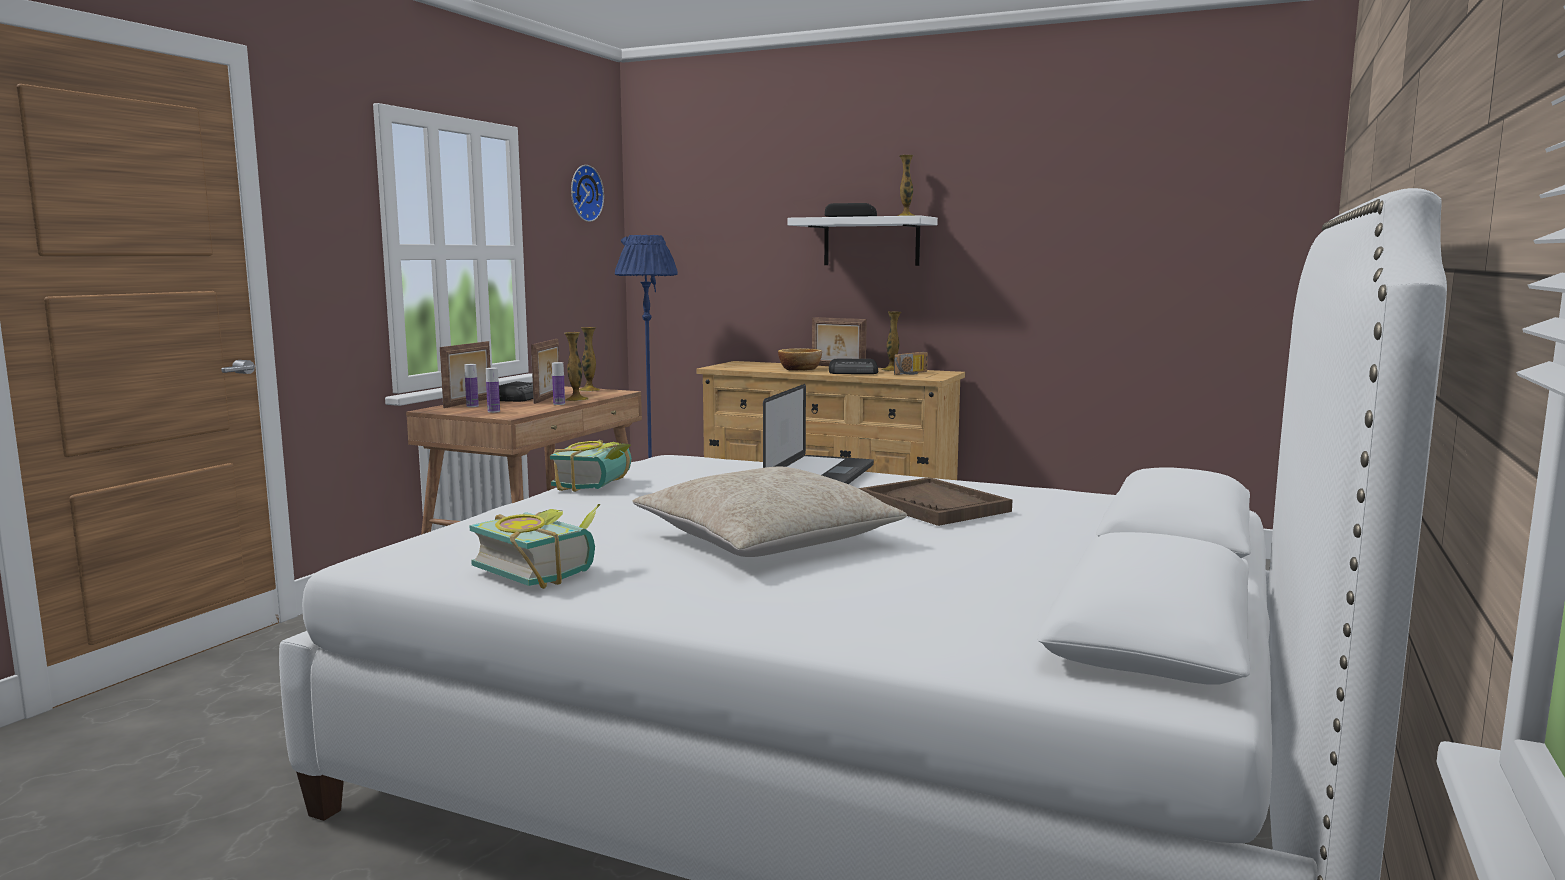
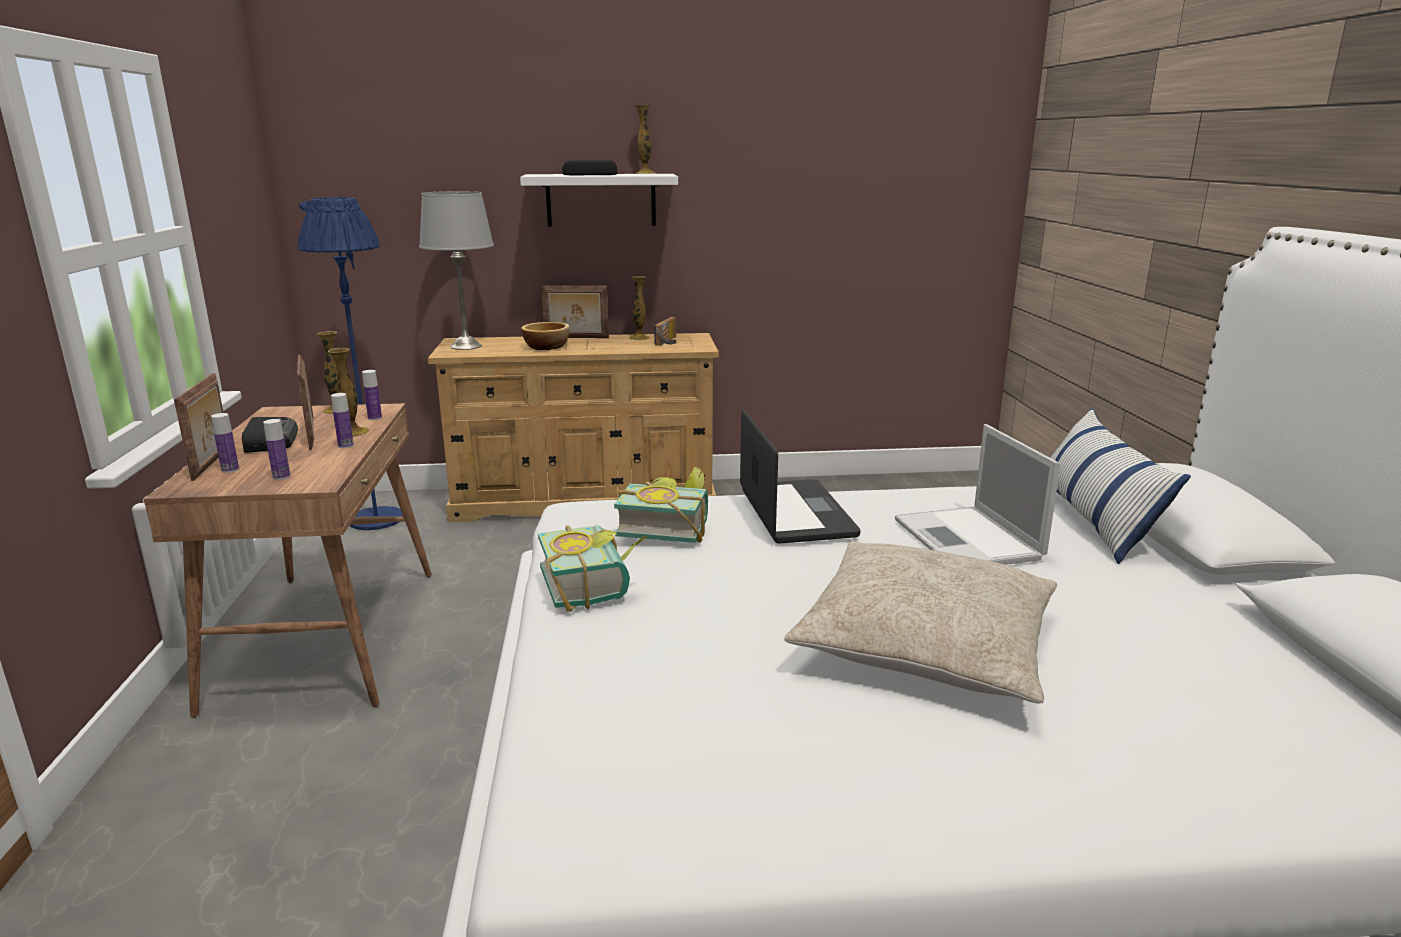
camera: 30 degrees left, 10 degrees up
(543, 570) = (811, 792): book -> book (665, 528)
(583, 193) = (231, 142): wall clock -> none
(604, 395) = (375, 418): none -> bottle
(738, 365) = (465, 346): none -> grey table lamp
(854, 372) = (612, 347): radio -> none
(933, 505) = (969, 540): brown tray -> laptop
(1093, 513) = (1094, 519): none -> pillow

